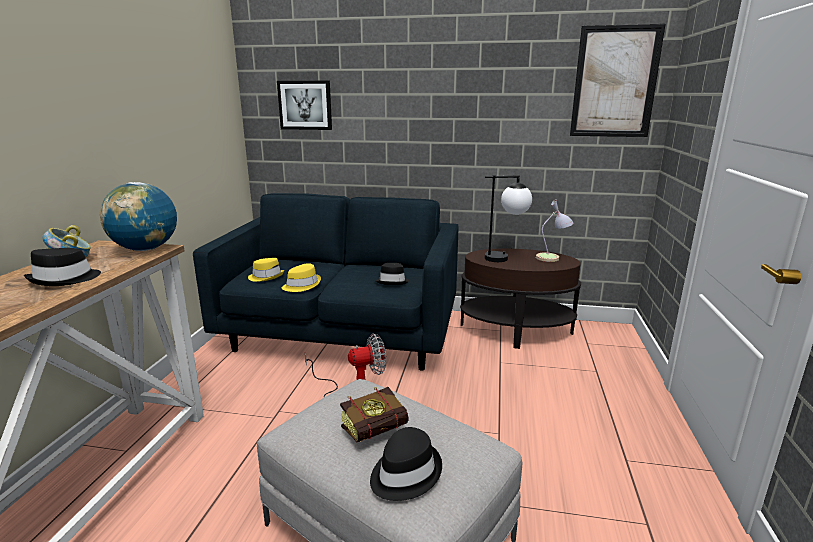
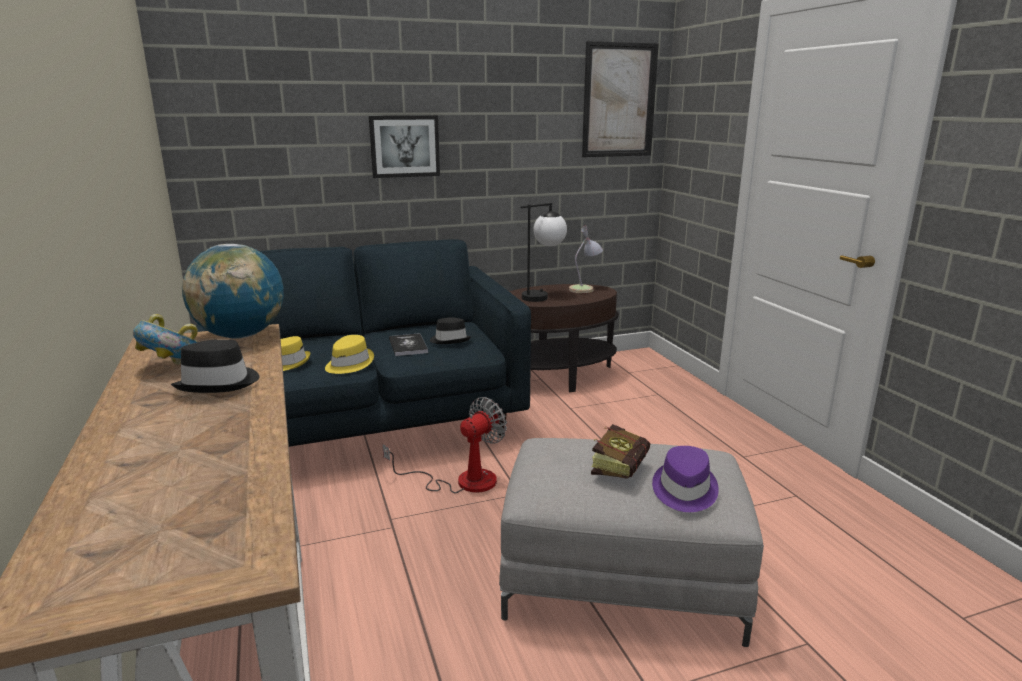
camera: 30 degrees left, 0 degrees up
(305, 105) = (264, 129): picture -> picture (404, 146)
(357, 280) = (408, 346): none -> book
(404, 473) = (684, 490): black hat -> purple hat

